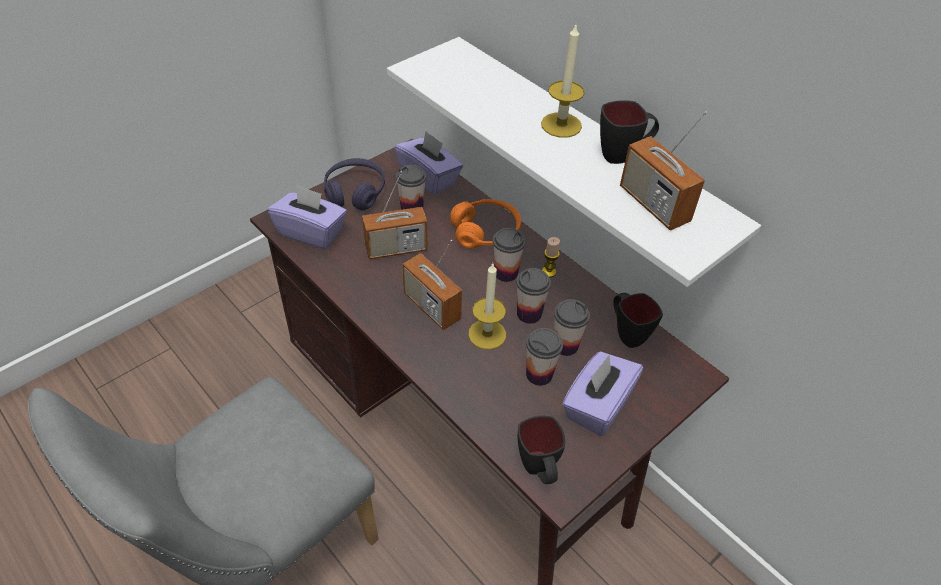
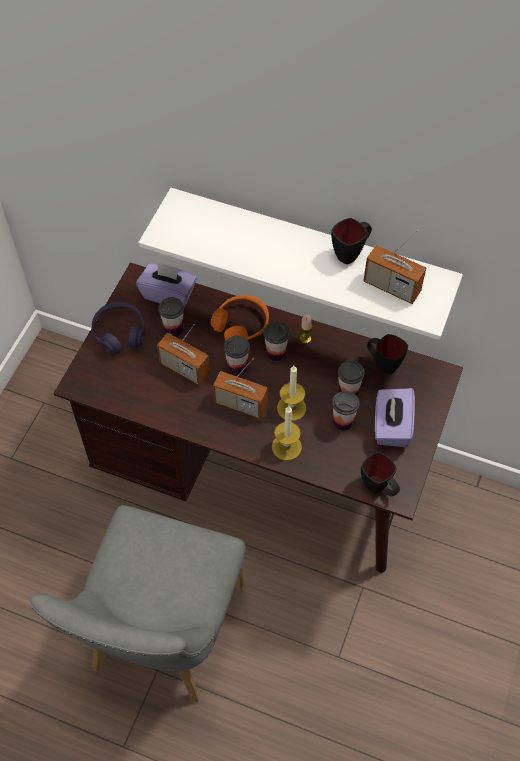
camera: 25 degrees left, 10 degrees up
(311, 232) = (111, 383): purple tissue box -> none
(396, 249) = (184, 369): radio -> radio turned 75 degrees clockwise
(529, 314) = (310, 379): cup -> cup (237, 367)
(561, 125) = (296, 244): candle -> candle (286, 447)

